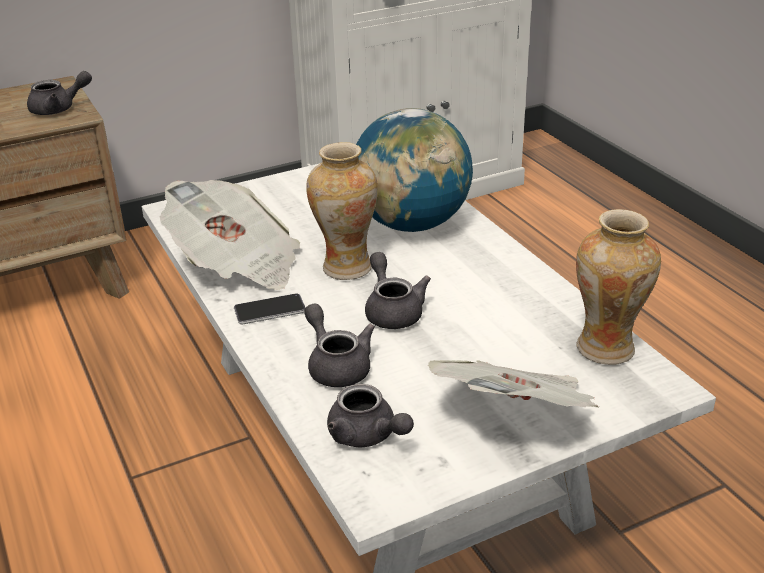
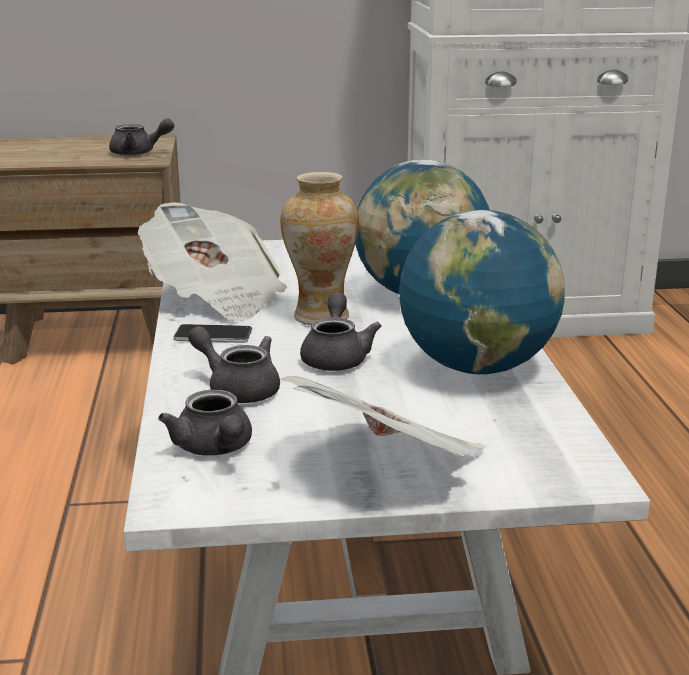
camera: 20 degrees right, 10 degrees down
(336, 365) = (238, 388): grey teapot -> grey teapot turned 45 degrees counterclockwise
(511, 296) = (476, 368): none -> globe
(607, 348) = (550, 430): vase -> none

